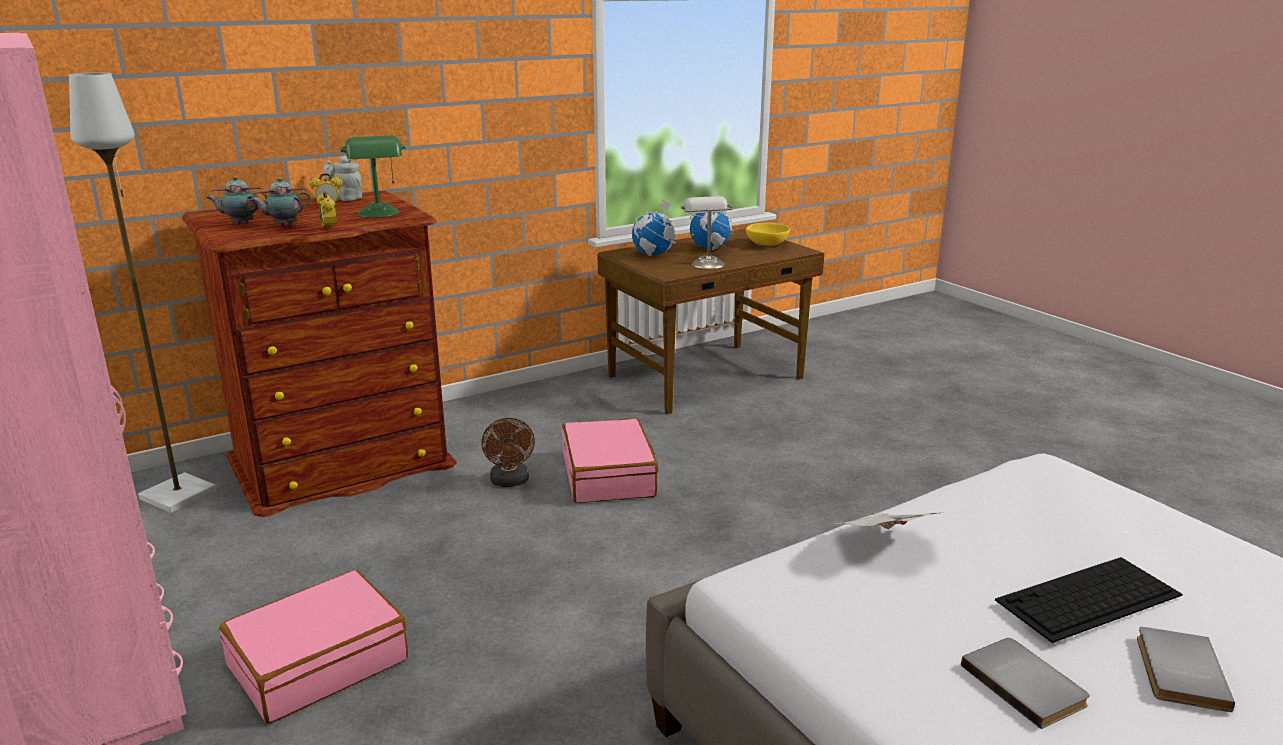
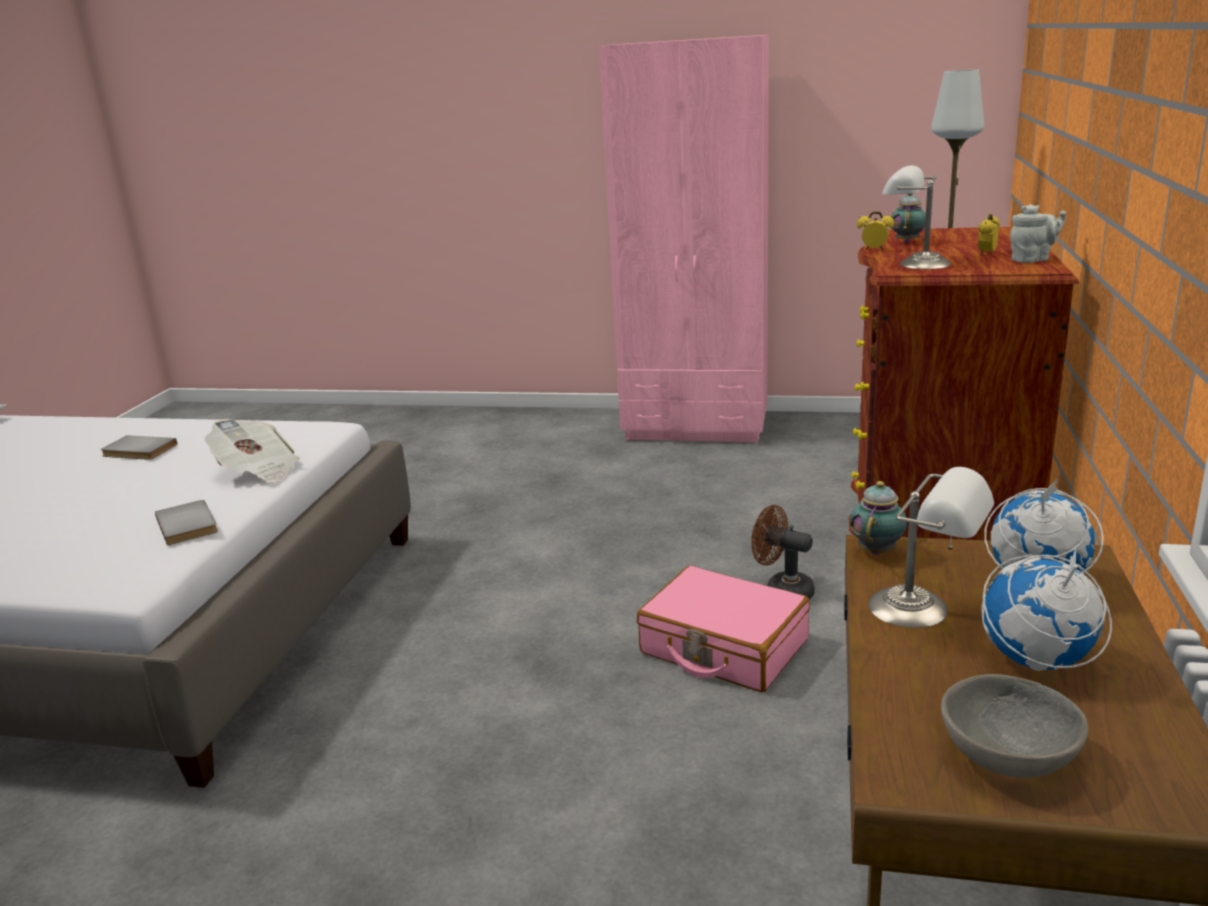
camera: 135 degrees right, 0 degrees up
(240, 224) = (936, 234): teapot -> teapot (878, 550)
(318, 662) = (629, 473): pink suitcase -> none
(380, 214) = (913, 263): green table lamp -> white table lamp
(766, 244) = (1010, 756): yellow bowl -> grey bowl
(1088, 598) = (97, 491): keyboard -> none
(1177, 671) = (42, 483): grey book -> grey book (189, 524)

